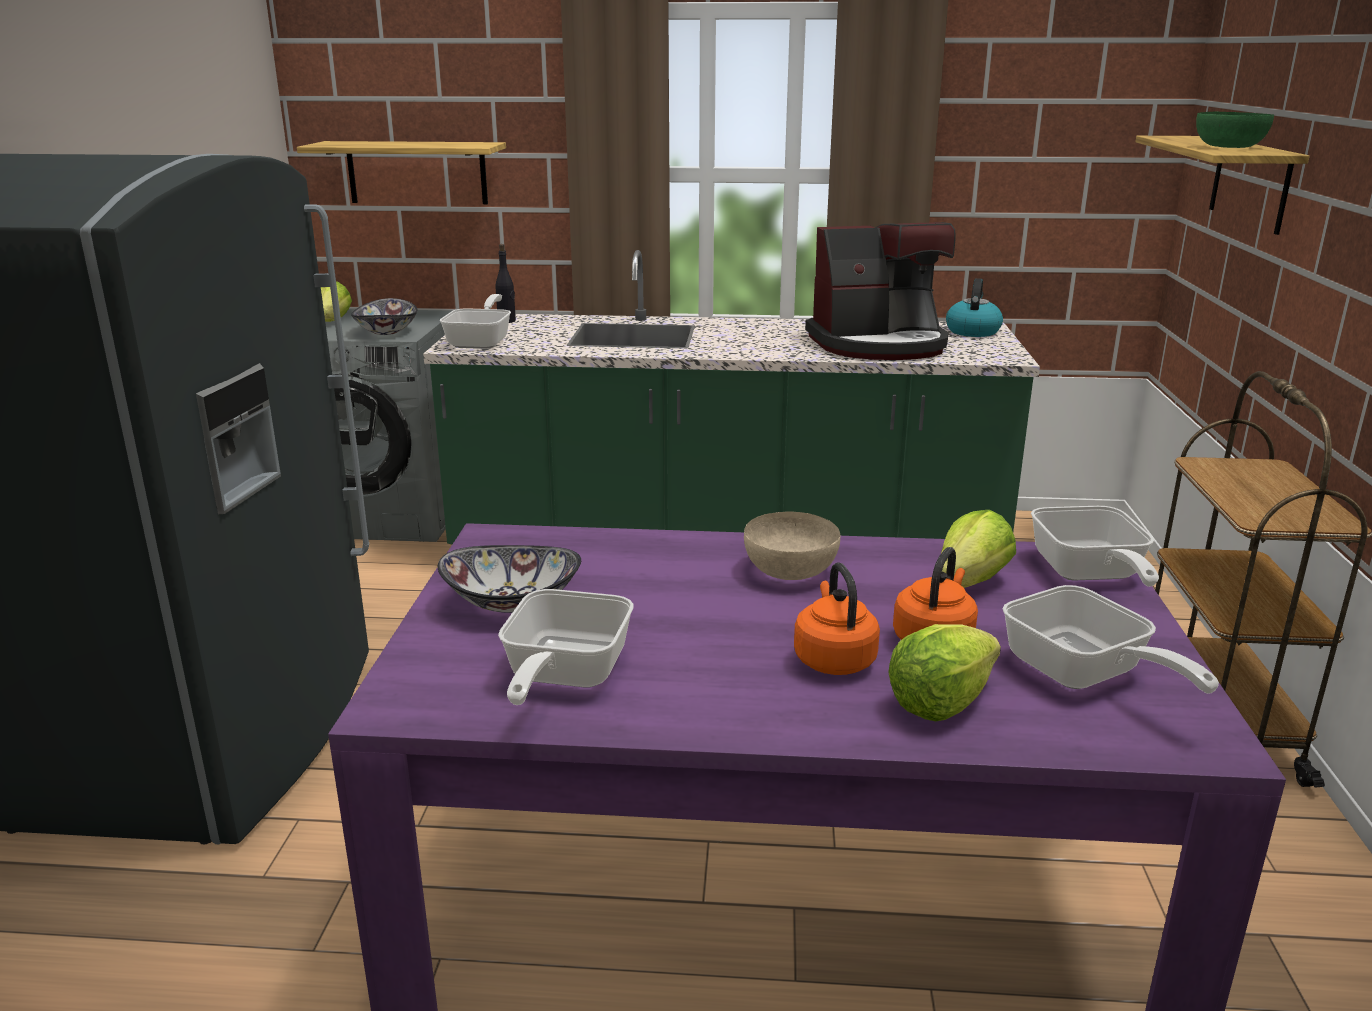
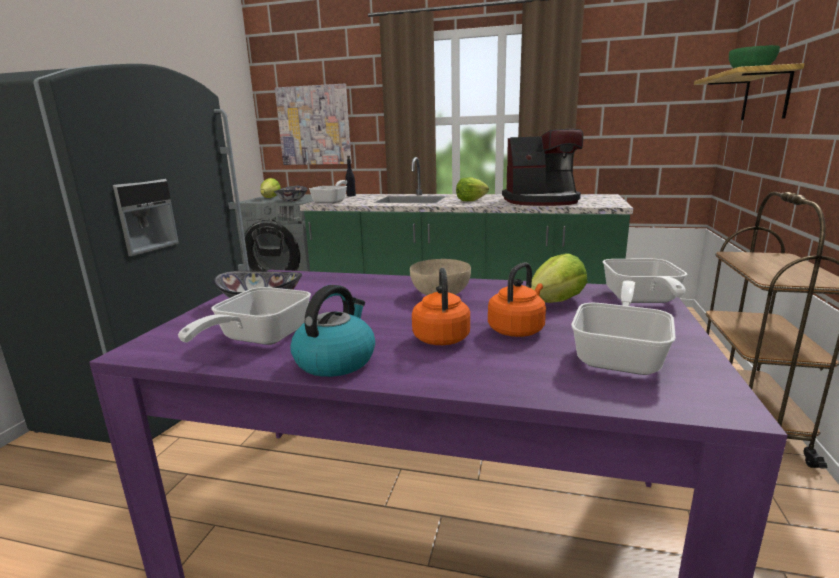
camera: 10 degrees right, 5 degrees down
(417, 172) = (314, 125): shelf -> picture
(940, 702) = (505, 365): lettuce -> lettuce (471, 200)
(972, 331) = (598, 196): kettle -> kettle (335, 360)
(1083, 675) = (621, 354): frying pan -> frying pan turned 135 degrees counterclockwise

